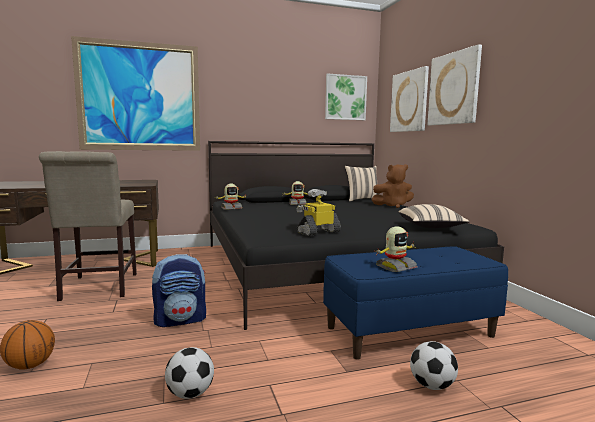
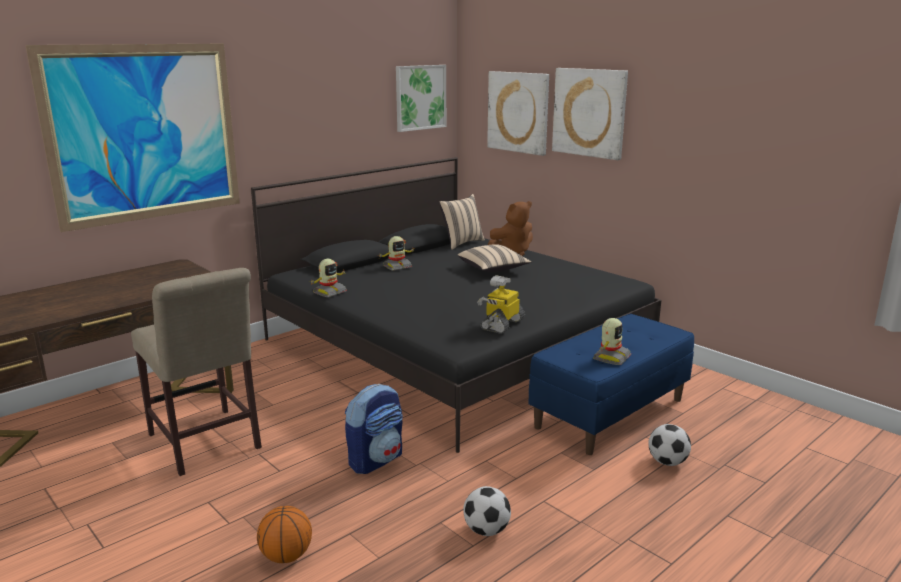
camera: 25 degrees left, 10 degrees up
(430, 227) = (595, 292): beige pillow -> beige pillow (493, 269)

